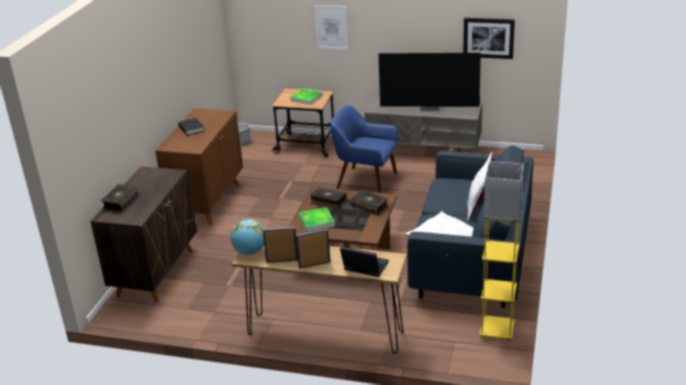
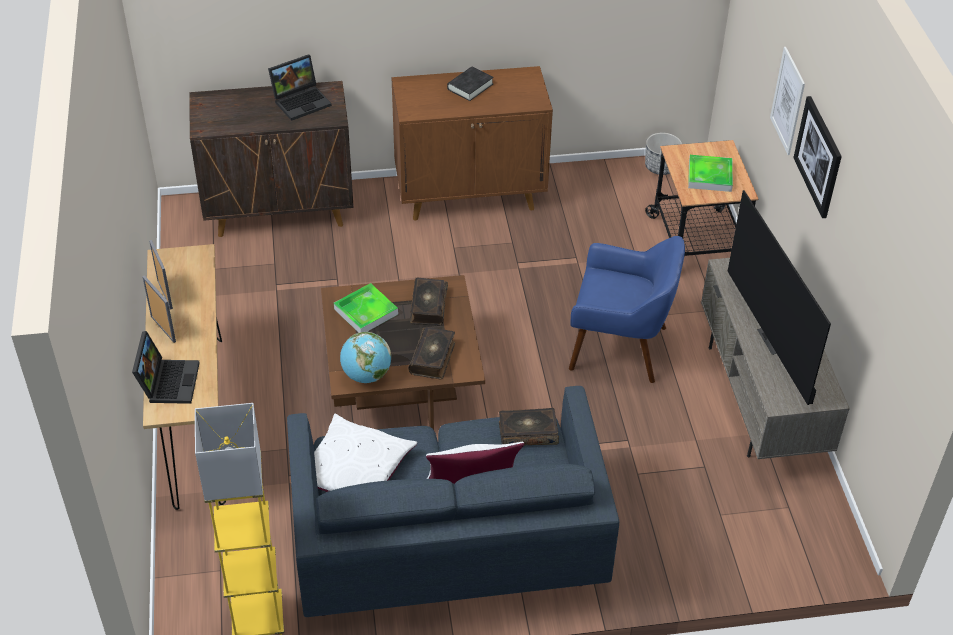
camera: 65 degrees right, 15 degrees up
(120, 202) = (241, 98): book -> book (528, 432)
(146, 181) = (302, 101): none -> laptop
(250, 252) = (178, 258): globe -> globe (366, 375)
(365, 181) = (620, 348): blue armchair -> blue armchair turned 105 degrees clockwise
(488, 38) = (888, 317): picture -> picture (819, 156)

